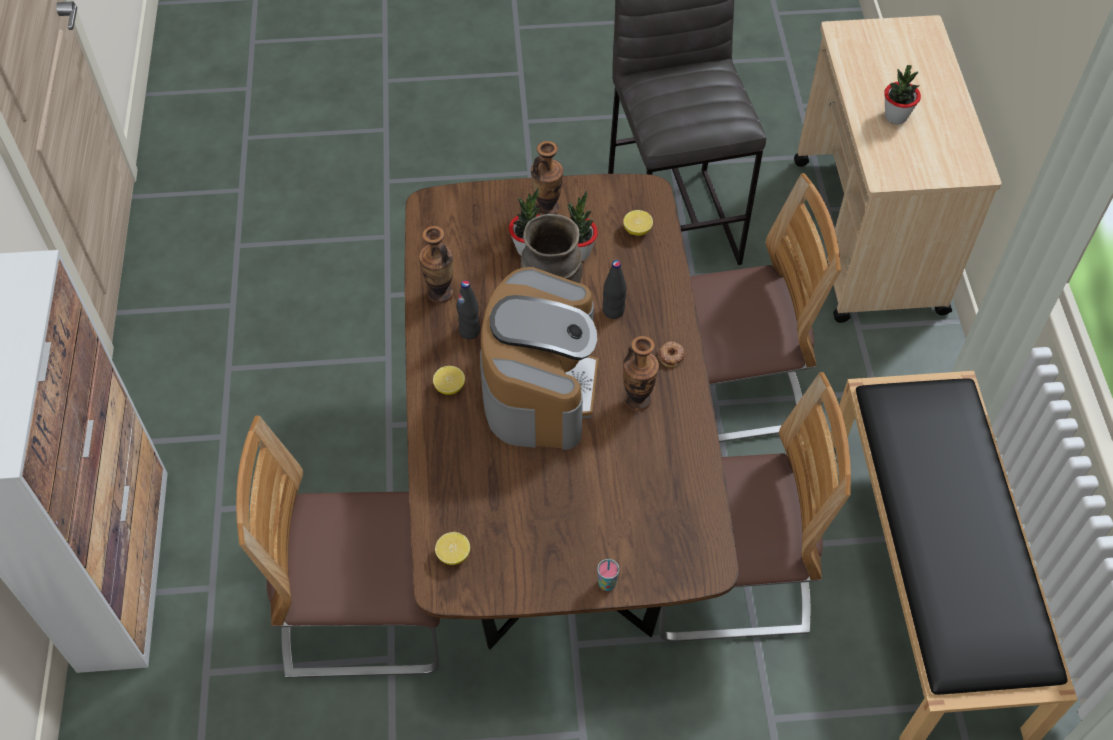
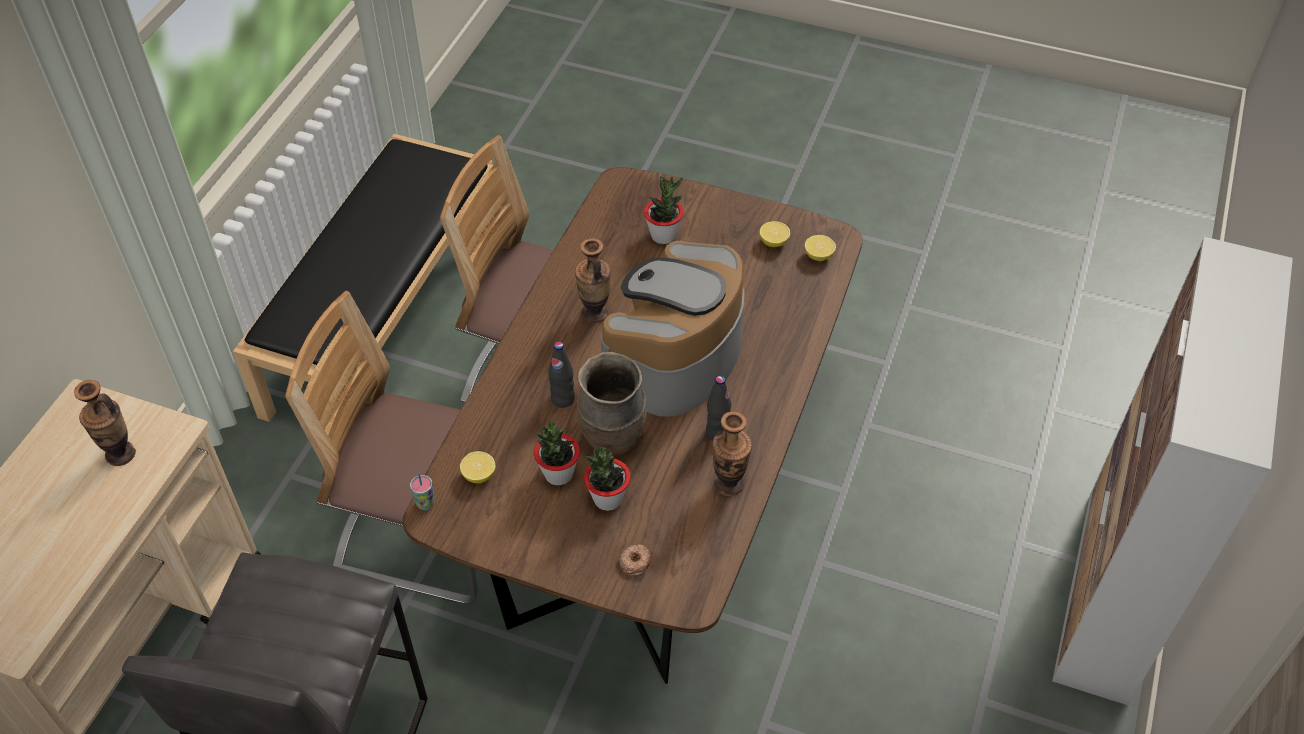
camera: 155 degrees left, 5 degrees down
(366, 613) = (876, 466): chair -> none
(449, 387) = (762, 386): lemon -> lemon (774, 242)
(547, 209) = (559, 540): vase -> vase (120, 454)
(607, 584) = (705, 198): cup -> cup (425, 504)
(671, 356) = (537, 338): donut -> donut (635, 561)
(895, 116) = (87, 497): potted plant -> potted plant (663, 235)

